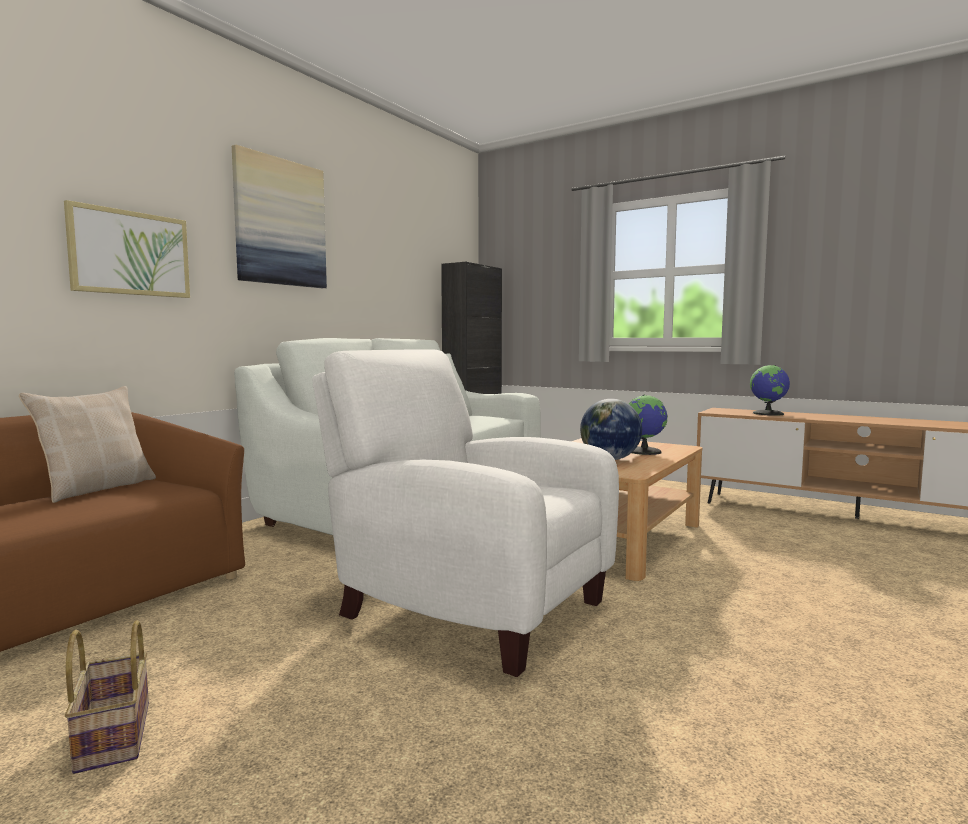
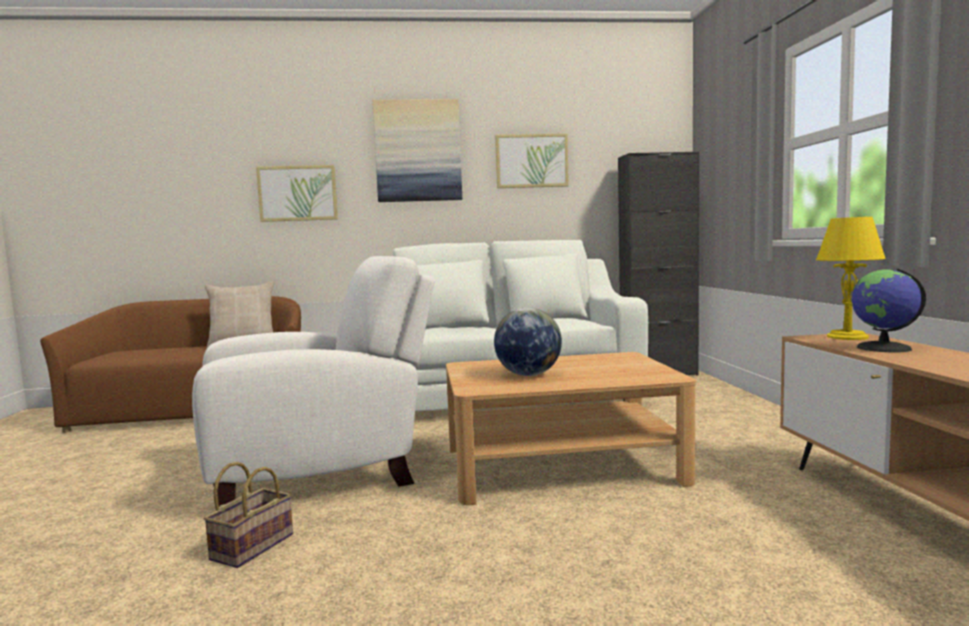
camera: 50 degrees right, 0 degrees up
(111, 735) = (95, 467): basket -> basket (253, 545)
(379, 255) = (531, 161): none -> picture
(466, 606) = (322, 473): white armchair -> white armchair turned 75 degrees clockwise
(645, 451) = (600, 374): globe -> none
(724, 410) = (846, 337): none -> yellow table lamp

